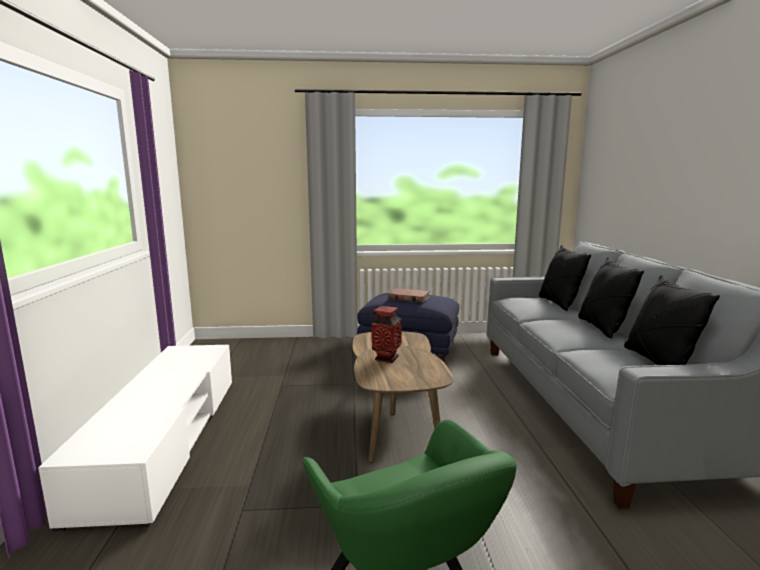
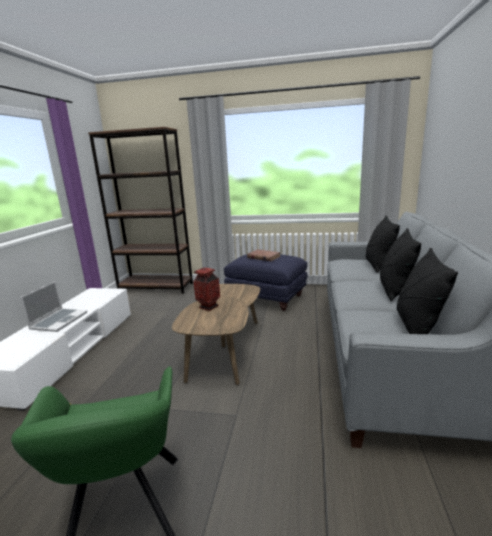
camera: 15 degrees right, 5 degrees up
(159, 391) = (59, 320): none -> laptop
(244, 345) = (156, 287): none -> brown bookcase

